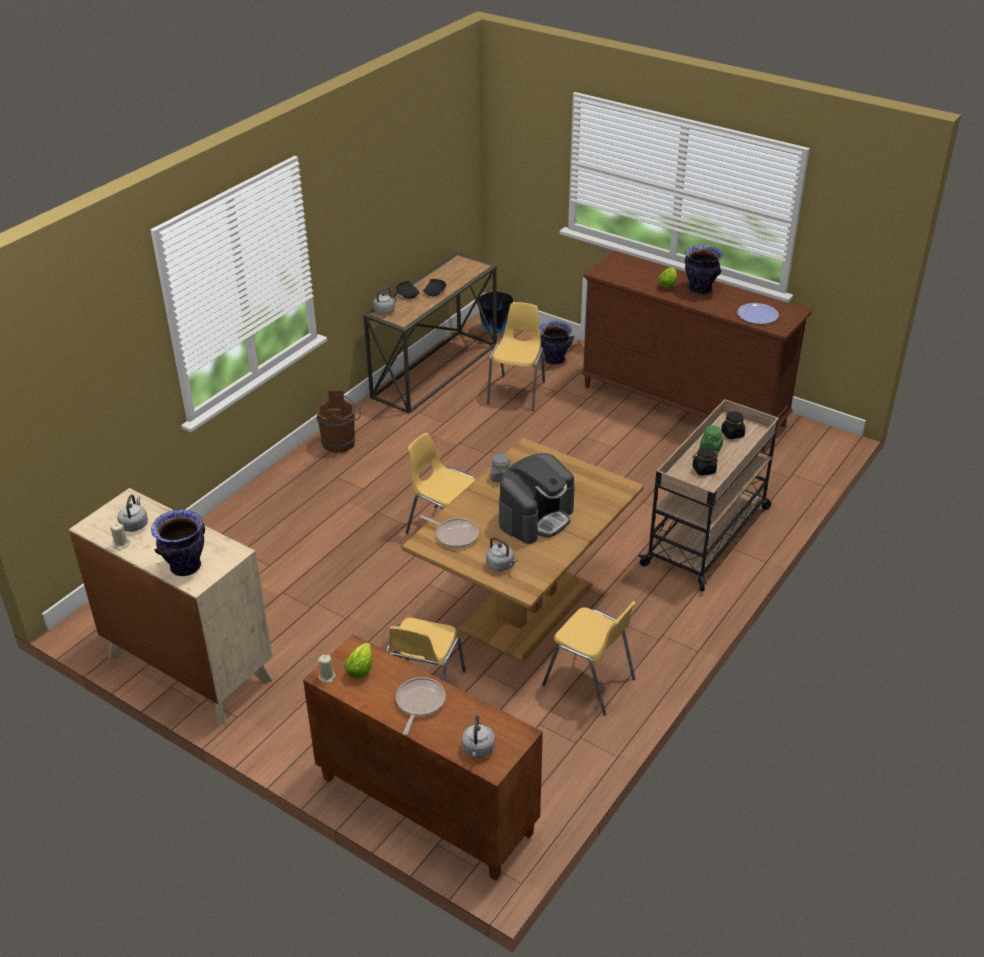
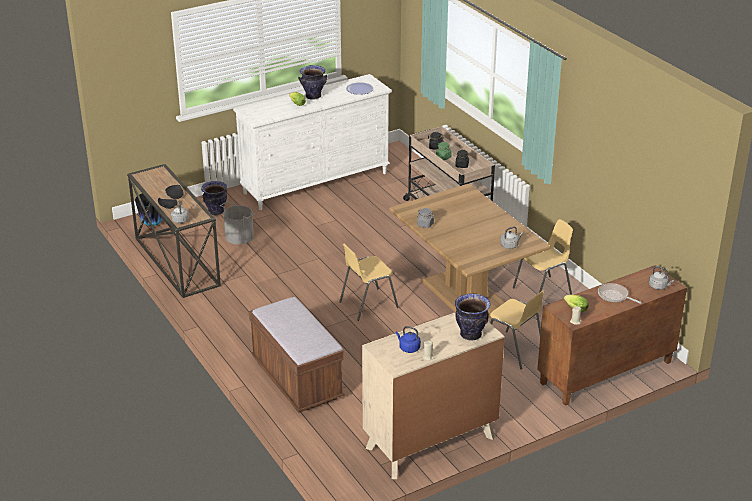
camera: 65 degrees left, 5 degrees down
(135, 524) = (408, 348): grey kettle -> blue kettle
(262, 524) = (297, 380): none -> brown bench
(342, 443) = (229, 323): brown bucket -> none
(455, 535) = (470, 253): frying pan -> none
(517, 392) = (239, 236): yellow chair -> grey bucket
(536, 517) = (473, 223): coffee machine -> none
(683, 406) = (316, 183): brown dresser -> white dresser

